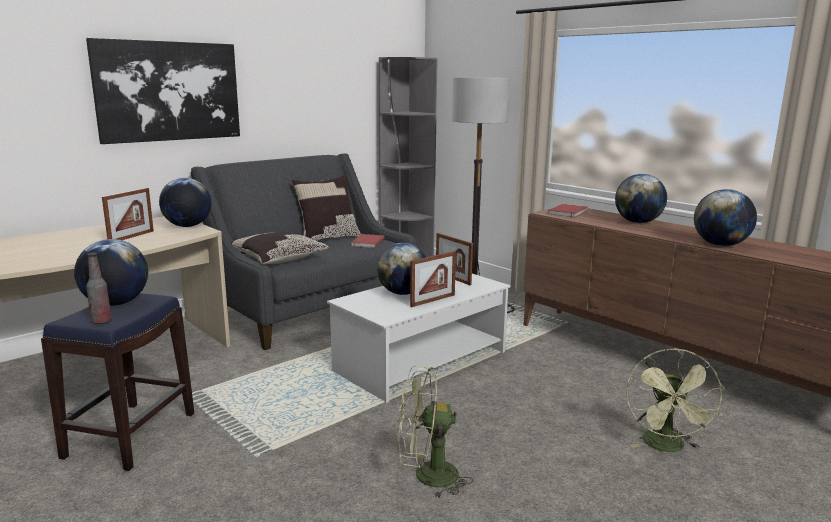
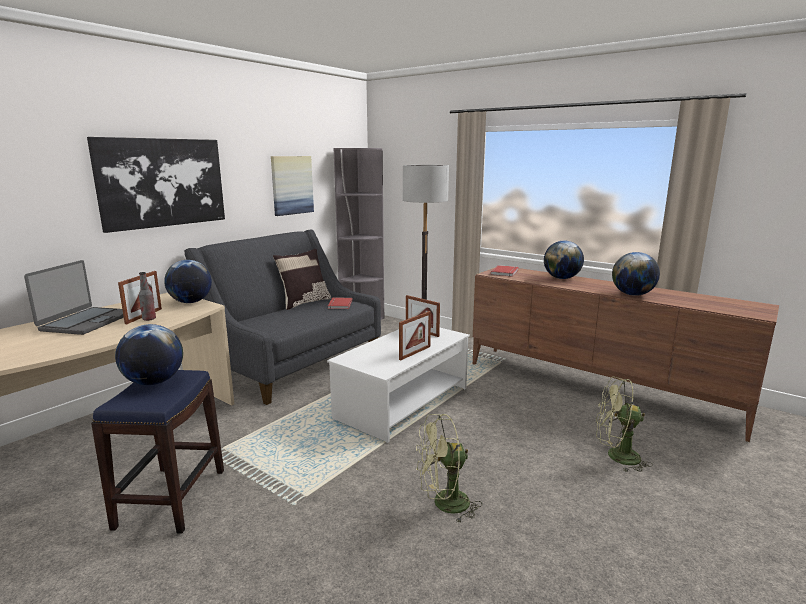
camera: 10 degrees left, 0 degrees up
(71, 239) = (86, 322): none -> laptop
(101, 321) = (149, 402): bottle -> bottle (149, 319)
(278, 259) = (271, 325): pillow -> none
(324, 100) = (292, 185): none -> picture
(403, 293) = (387, 348): globe -> none
(667, 447) = (616, 456): green fan -> green fan turned 105 degrees clockwise

